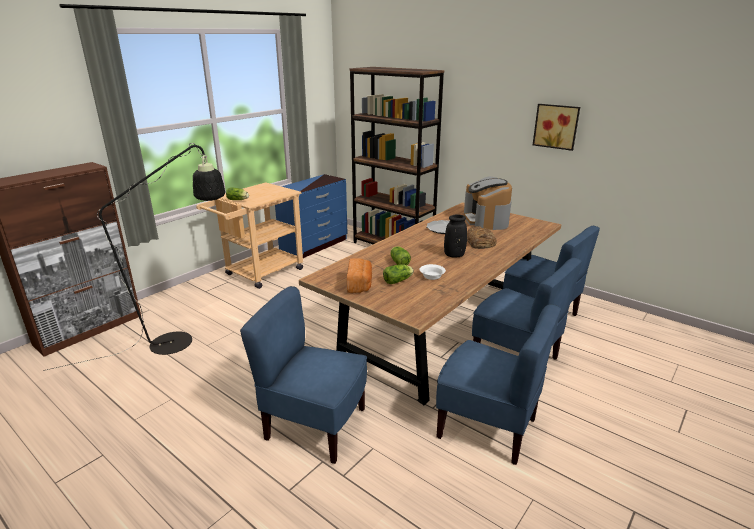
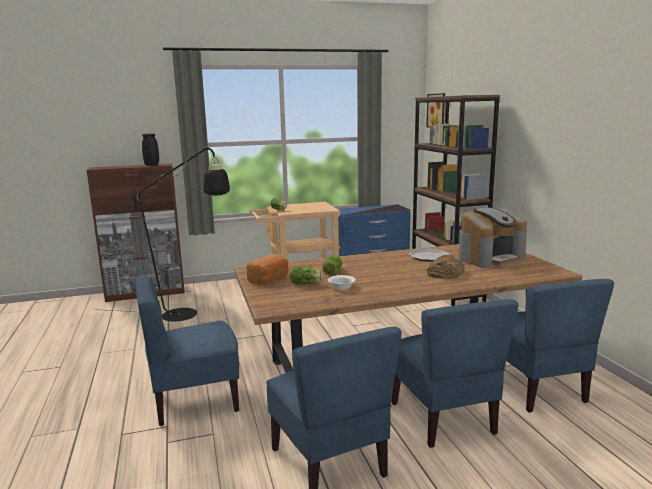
camera: 35 degrees right, 10 degrees down
(315, 426) = (194, 400): blue chair -> blue chair turned 75 degrees counterclockwise
(454, 255) = (395, 277): black vase -> black vase (152, 165)
(486, 220) = (490, 257): coffee machine -> coffee machine turned 150 degrees counterclockwise
(556, 126) = (601, 153): picture -> picture (437, 110)

